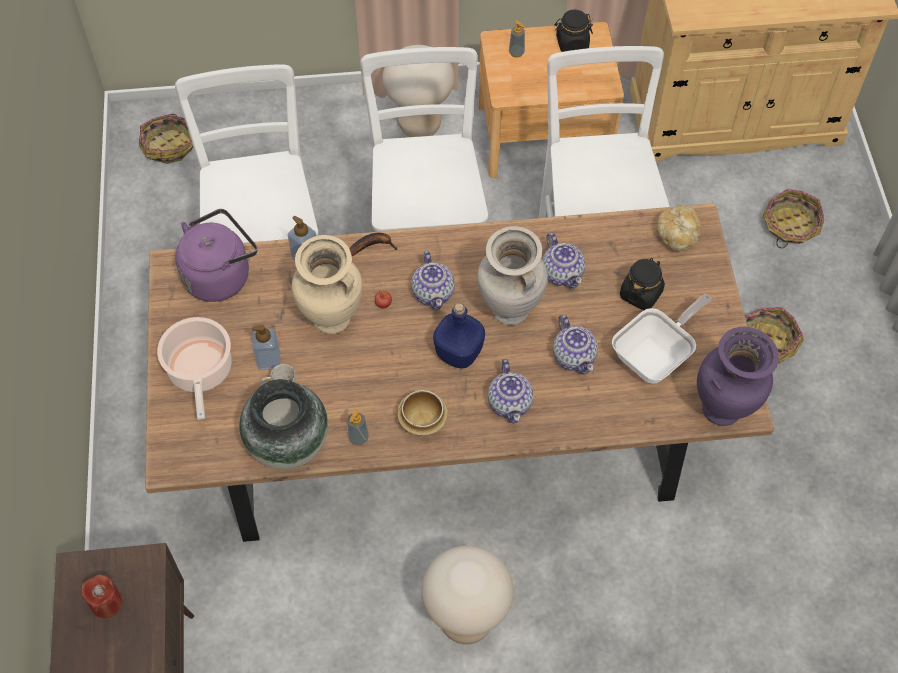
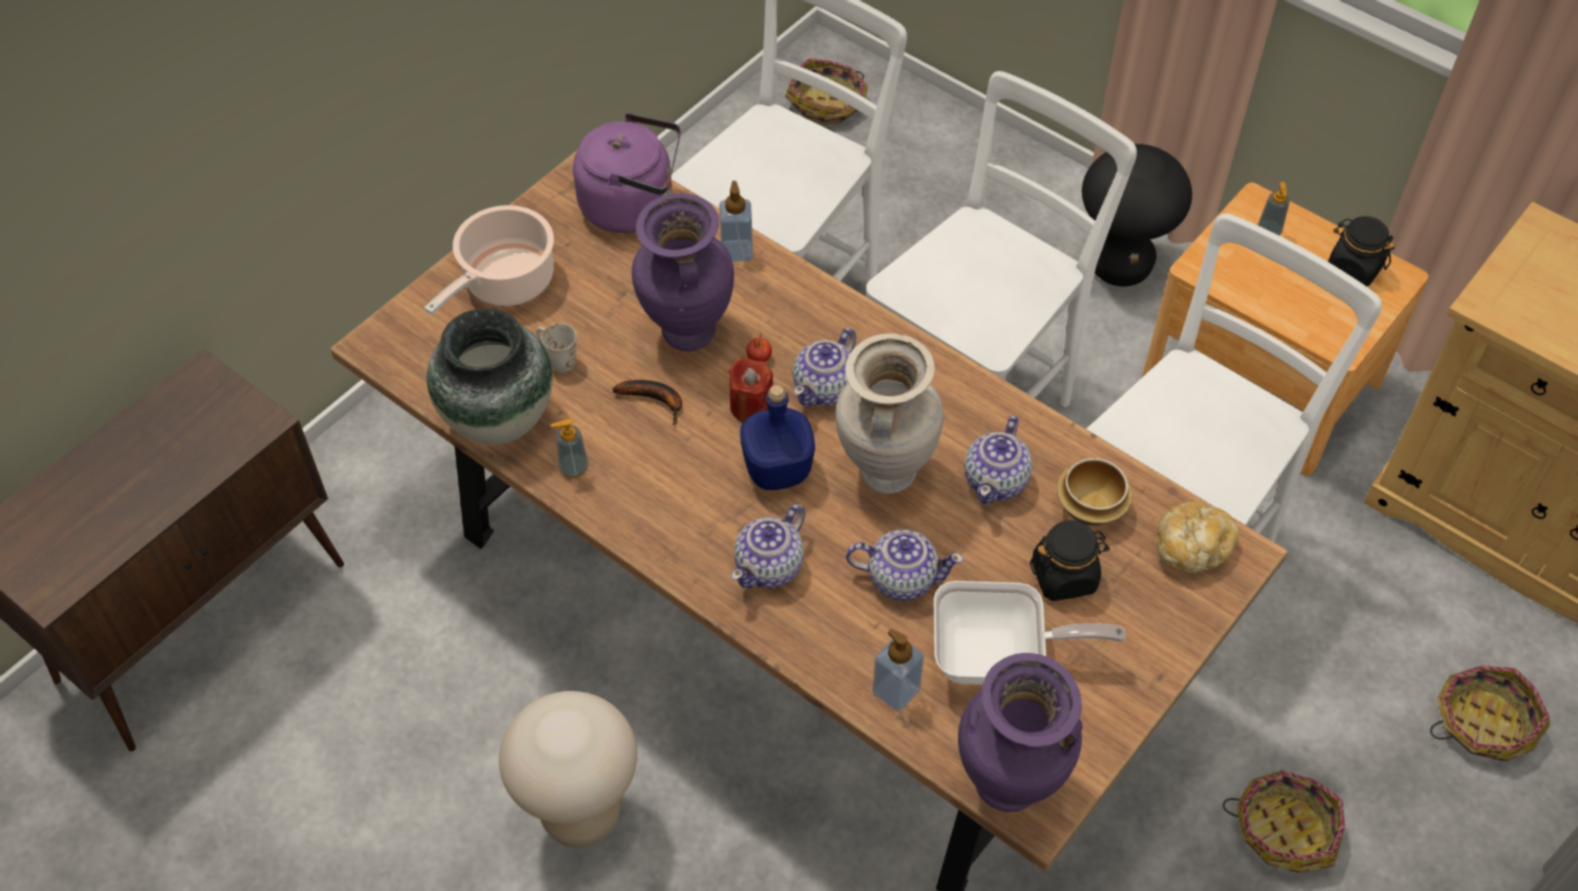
camera: 45 degrees right, 5 degrees down
(106, 603) = (187, 428): red candle -> red candle (751, 406)
(269, 360) = (580, 322): soap dispenser -> soap dispenser (896, 691)
(331, 321) = (686, 333): beige vase -> purple vase
(372, 245) = (818, 292): banana -> banana (655, 400)
(419, 126) = (1120, 267): beige stool -> black stool
(421, 421) = (655, 506): bowl -> bowl (1090, 506)
(574, 356) = (901, 578): teapot -> teapot turned 105 degrees counterclockwise

